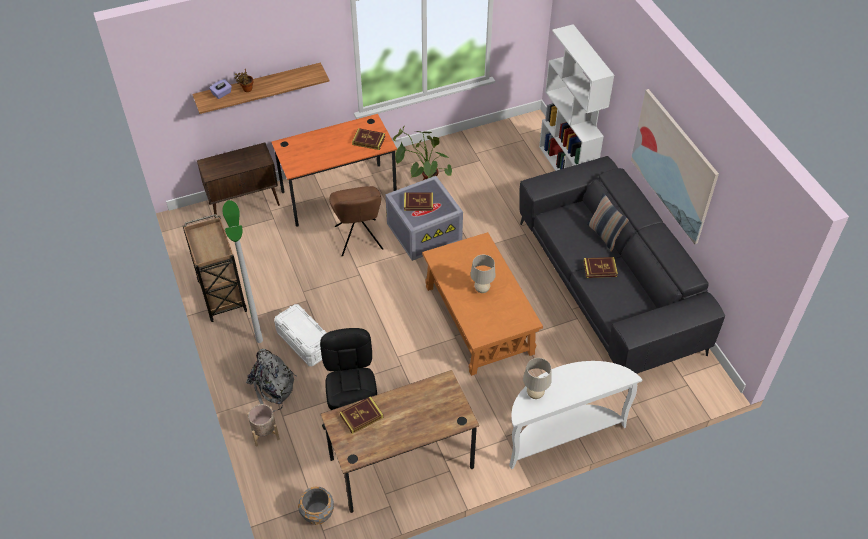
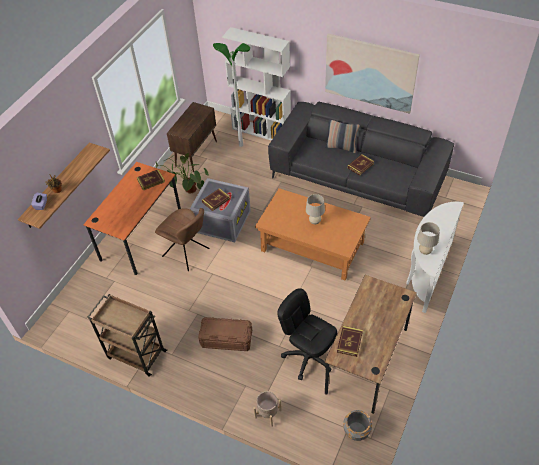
camera: 40 degrees left, 0 degrees up
(245, 204) = (83, 286): brown cabinet -> brown cabinet (196, 153)
(259, 340) = (196, 361): floor lamp -> floor lamp (241, 145)
(272, 388) = (240, 383): grey backpack -> none
(304, 342) = (226, 339): white storage box -> brown storage box

